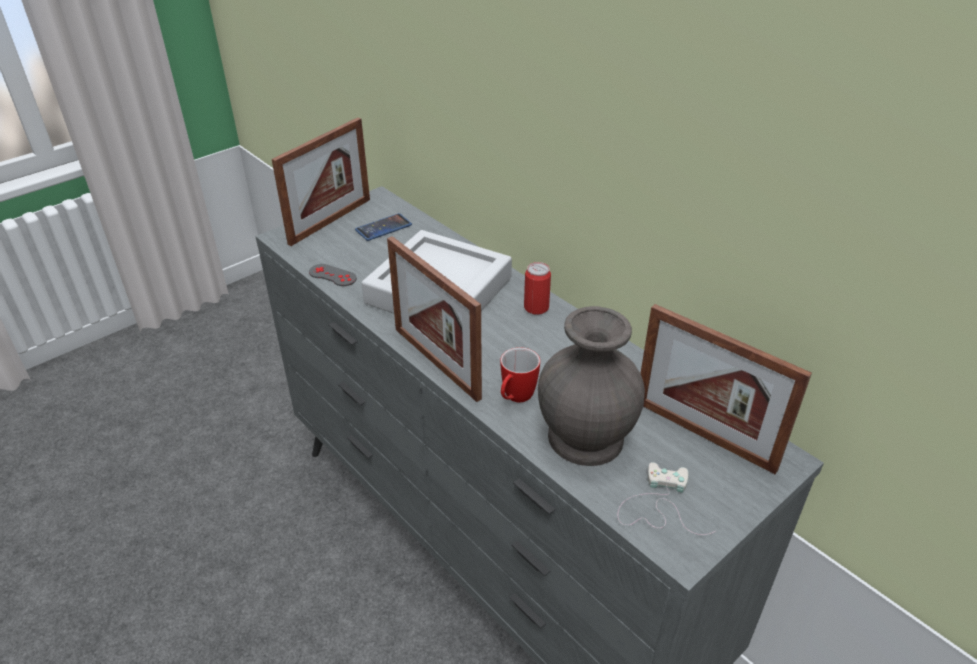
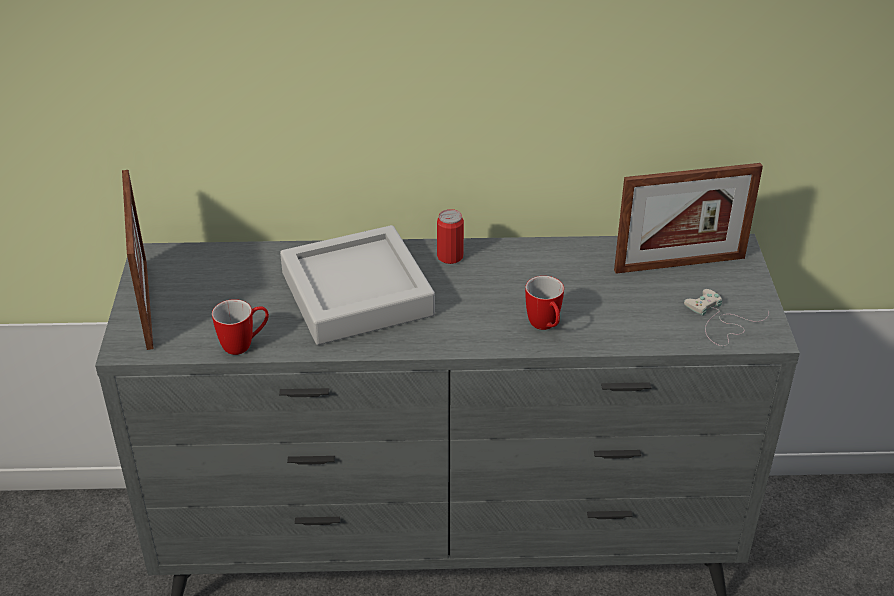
camera: 50 degrees left, 0 degrees up
(332, 275) = (244, 344): grey game controller -> mug
(383, 228) = (210, 277): phone -> none
(436, 362) = (453, 344): picture frame -> none
(587, 439) = (627, 317): grey vase -> none

